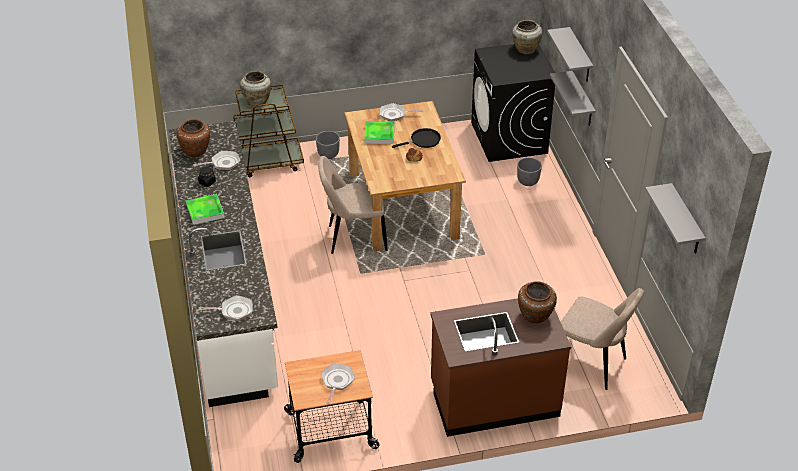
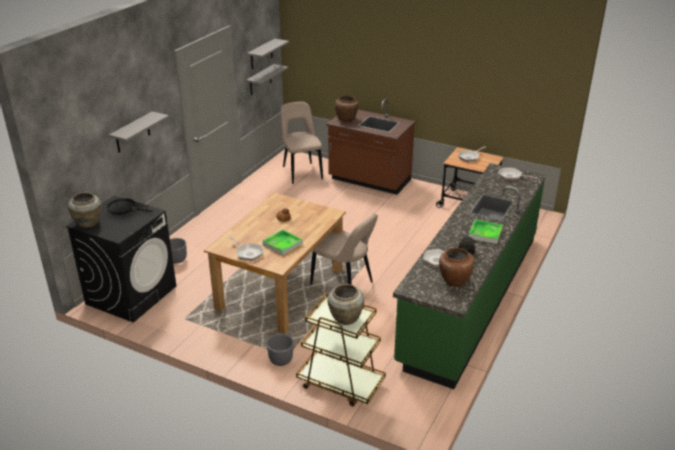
camera: 140 degrees left, 10 degrees down
(227, 289) = (470, 296): white counter -> green counter
(423, 140) = (259, 226): black frying pan -> black frying pan (124, 208)
(582, 100) = (149, 158): grey shelf -> grey shelf (260, 80)

